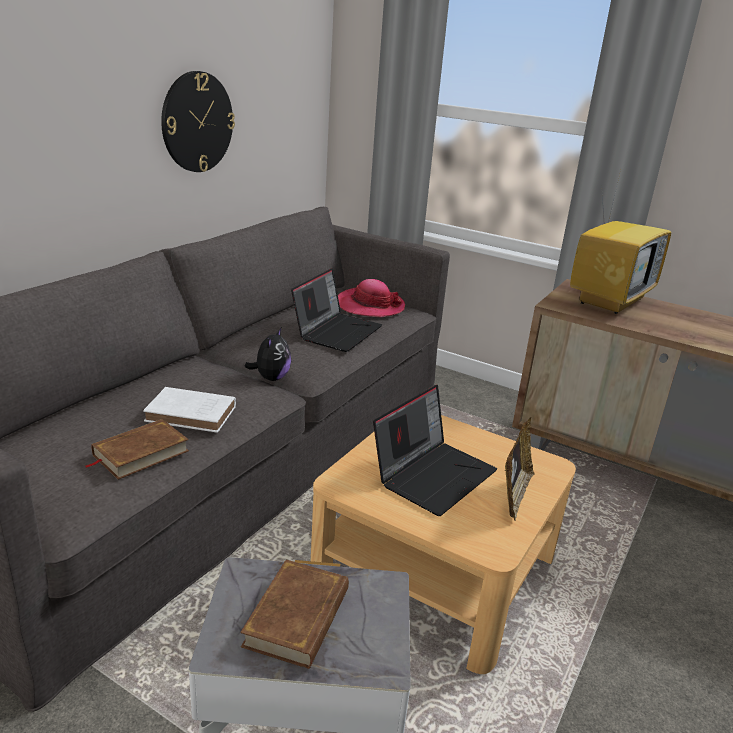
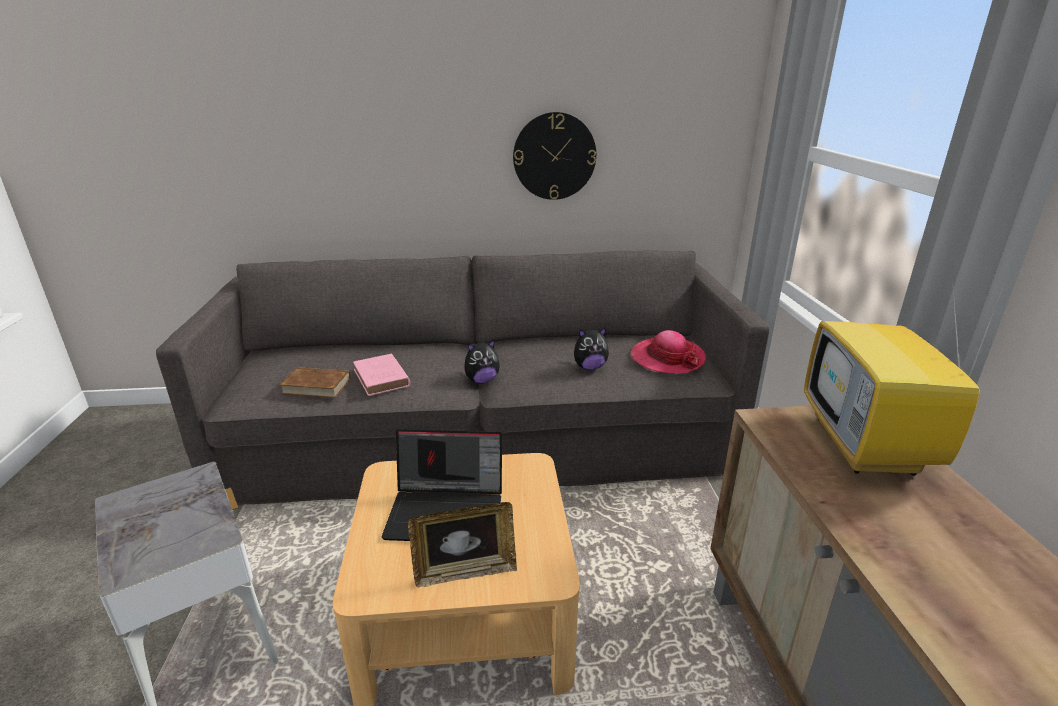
camera: 55 degrees right, 0 degrees up
(193, 414) = (382, 379): white book -> pink book
(298, 617) = (162, 514): brown book -> none
(337, 331) = (589, 367): laptop -> plush toy
(609, 300) = (868, 447): television -> television turned 90 degrees clockwise

